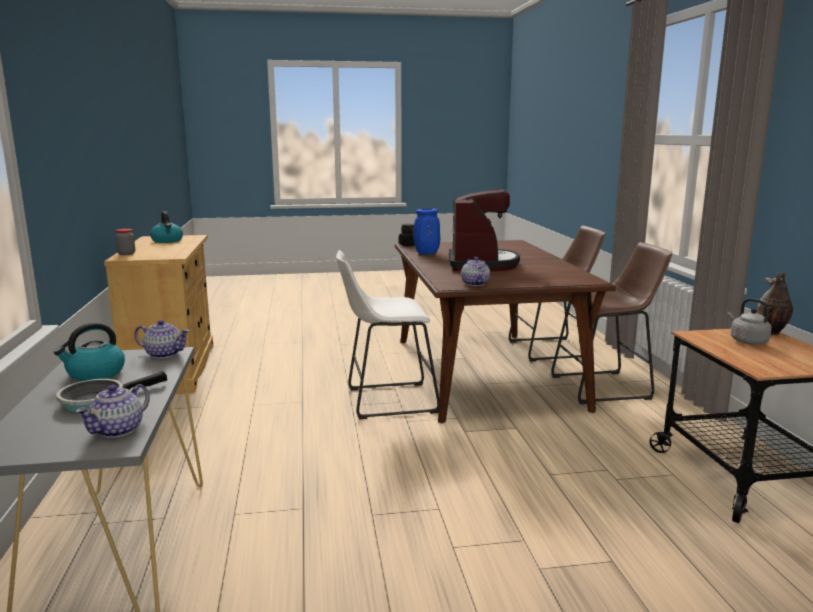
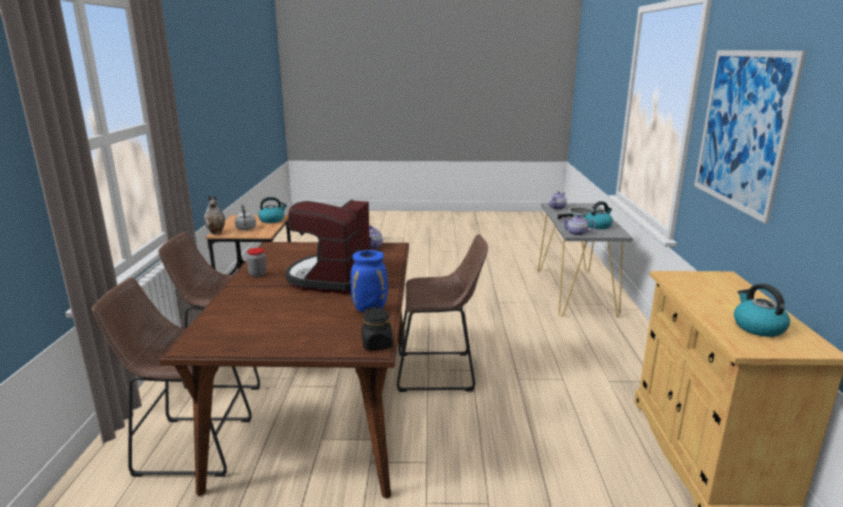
camera: 170 degrees left, 5 degrees up
(64, 130) = (742, 129): none -> picture
(126, 254) = (738, 285): jar -> jar (258, 274)
(385, 400) = (440, 372): white stool -> brown stool
(756, 361) = (272, 220): none -> kettle

